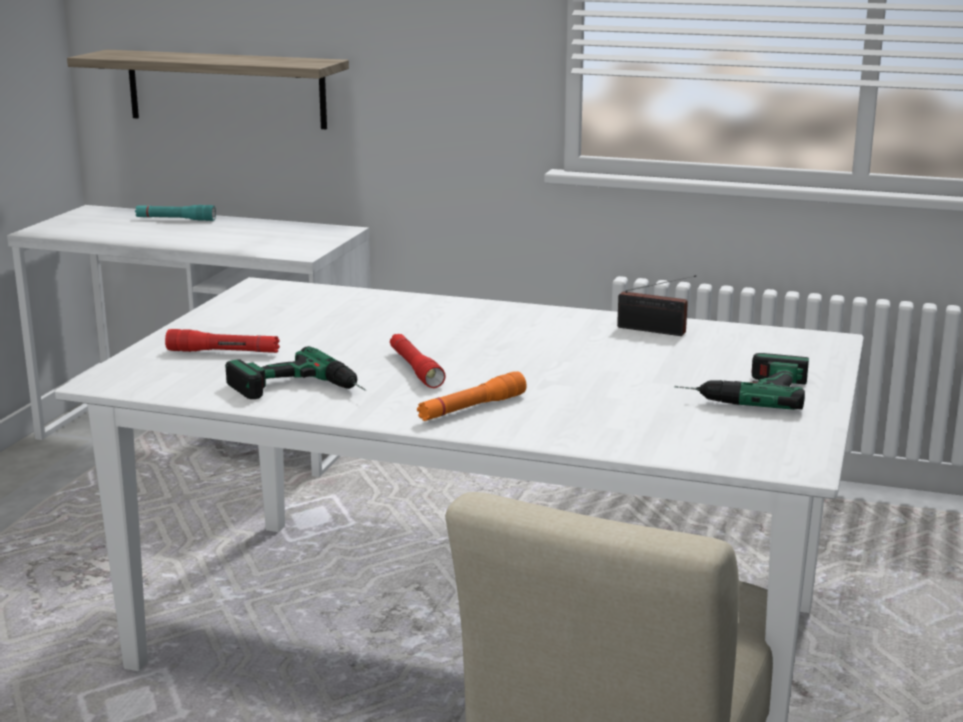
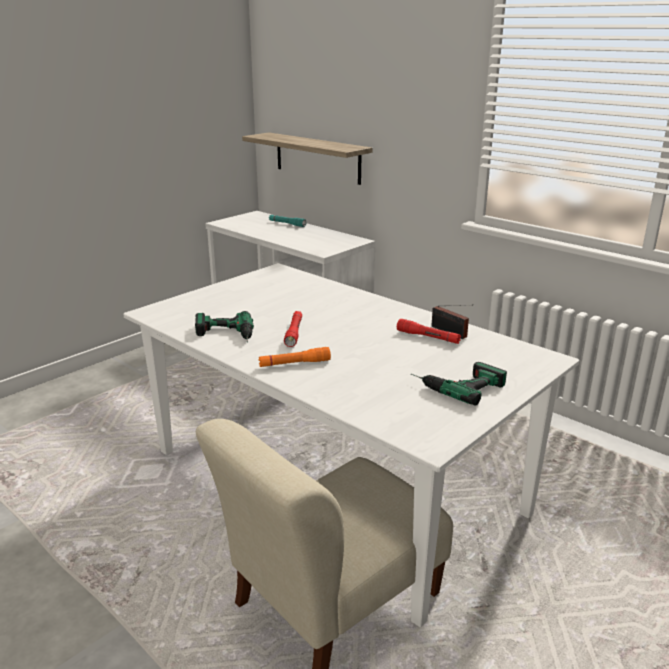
camera: 25 degrees right, 5 degrees up
(223, 352) = (216, 305): red flashlight -> red flashlight (428, 337)

